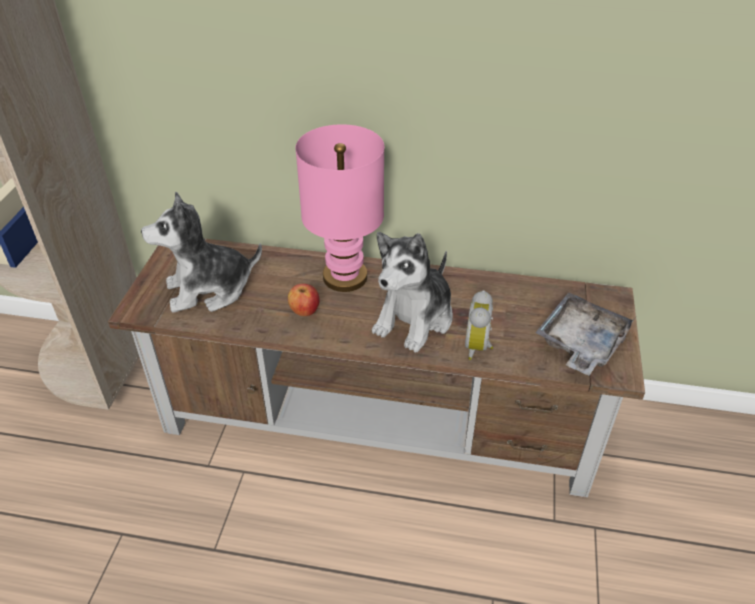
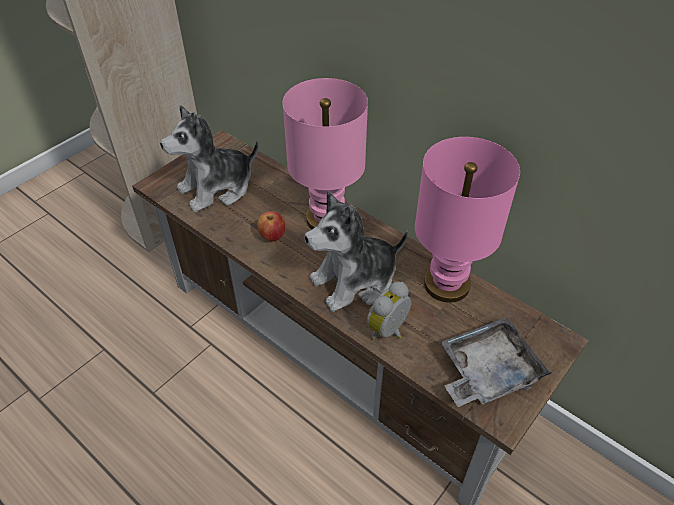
camera: 30 degrees right, 5 degrees up
(209, 289) = (217, 188): plush toy -> plush toy turned 45 degrees counterclockwise
(494, 291) = (446, 285): none -> pink table lamp

